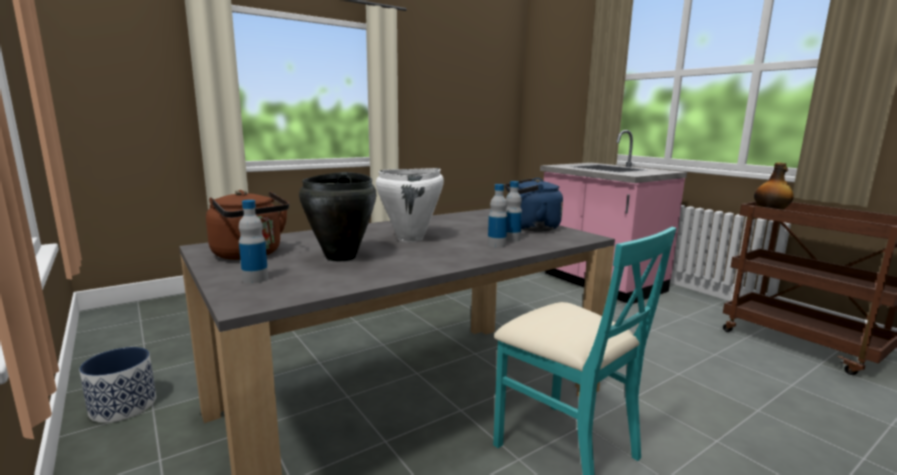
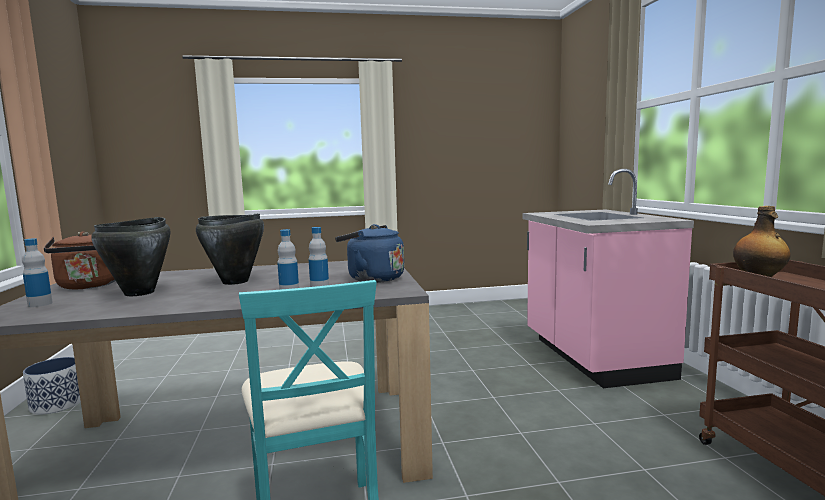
camera: 25 degrees right, 5 degrees down
(411, 239) = (235, 282): white cooking pot -> black cooking pot

